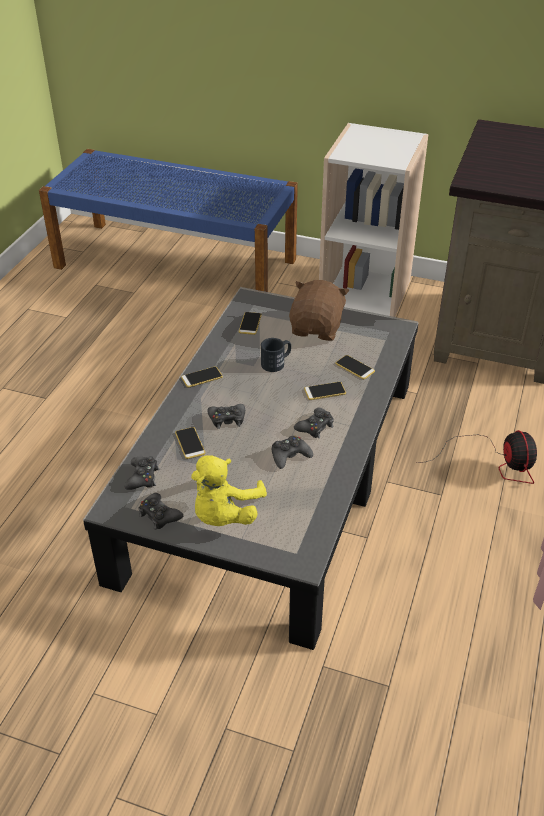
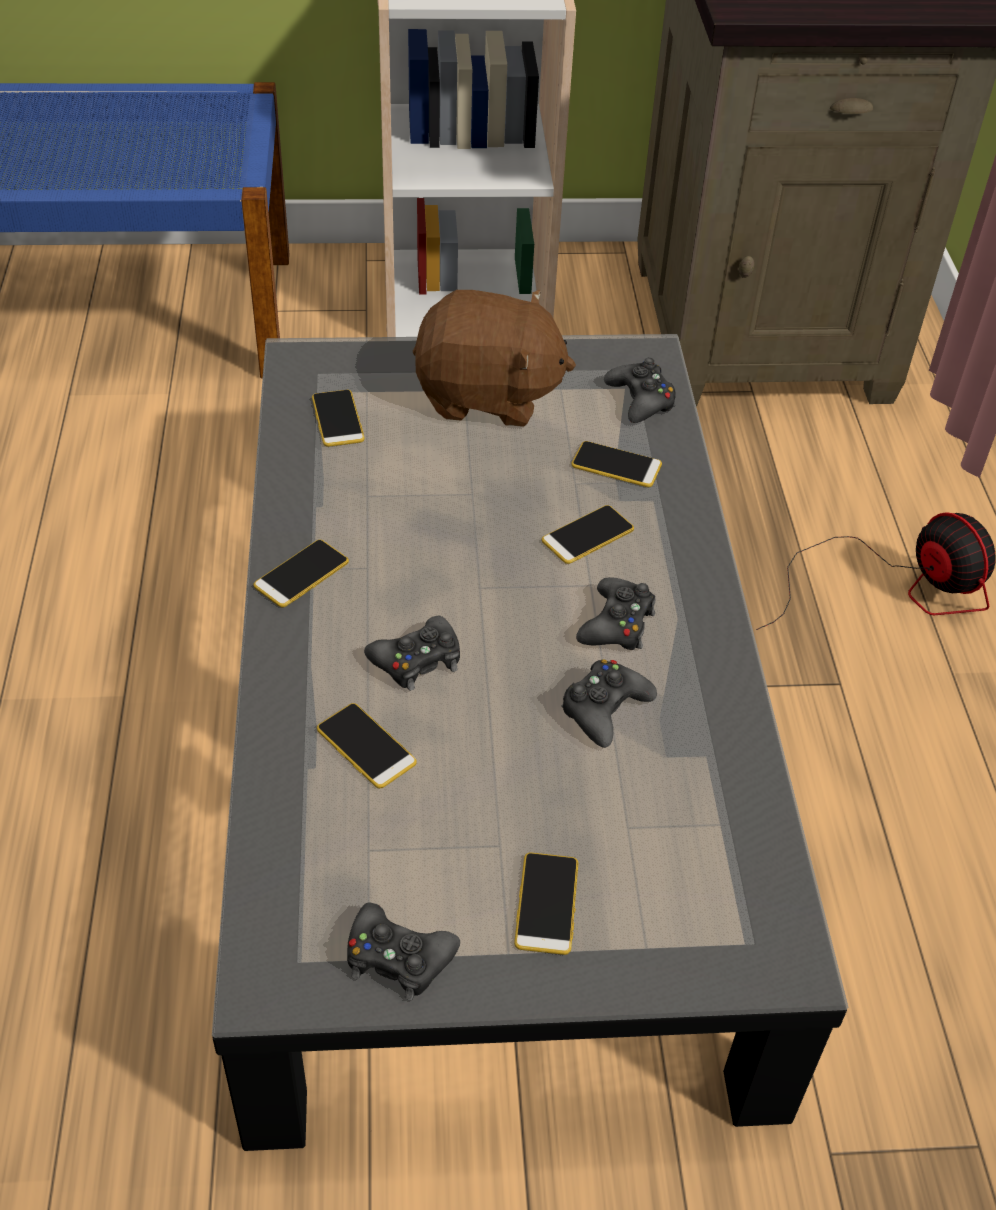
camera: 25 degrees left, 5 degrees up
(143, 477) = (303, 870): black game controller -> black game controller (640, 400)
(224, 515) = (547, 903): yellow plush toy -> phone
(276, 362) = (448, 495): black mug -> none
(317, 328) = (488, 396): brown plush toy -> brown plush toy turned 105 degrees clockwise

